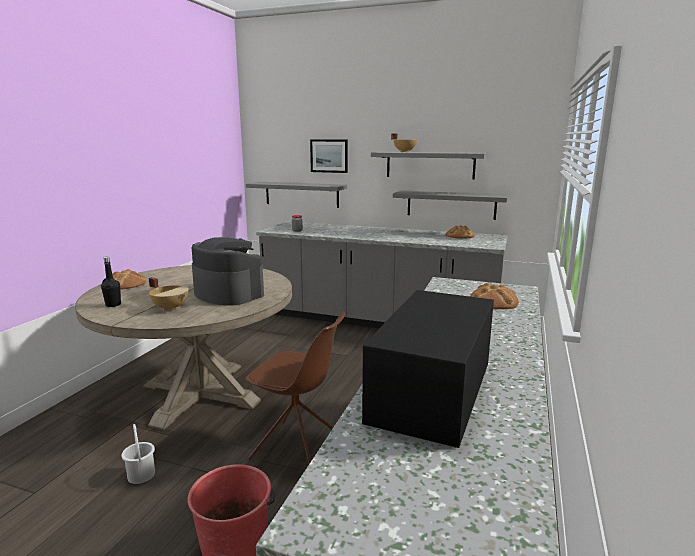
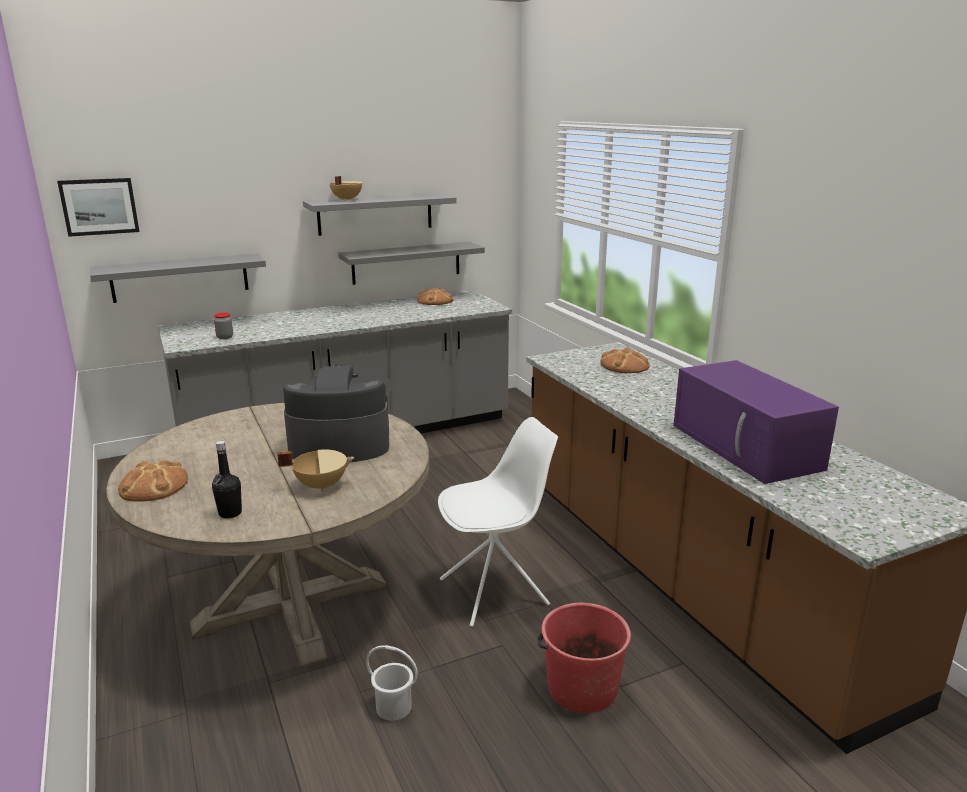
camera: 45 degrees left, 5 degrees up
(298, 447) = (496, 591): brown chair -> white chair
(329, 156) = (223, 212): picture -> picture (99, 206)
(432, 391) = (747, 447): black microwave -> purple microwave

